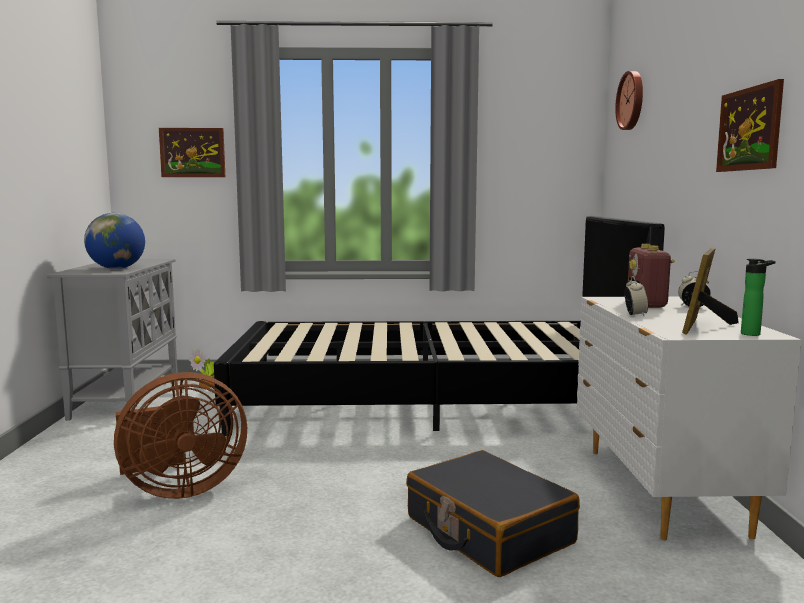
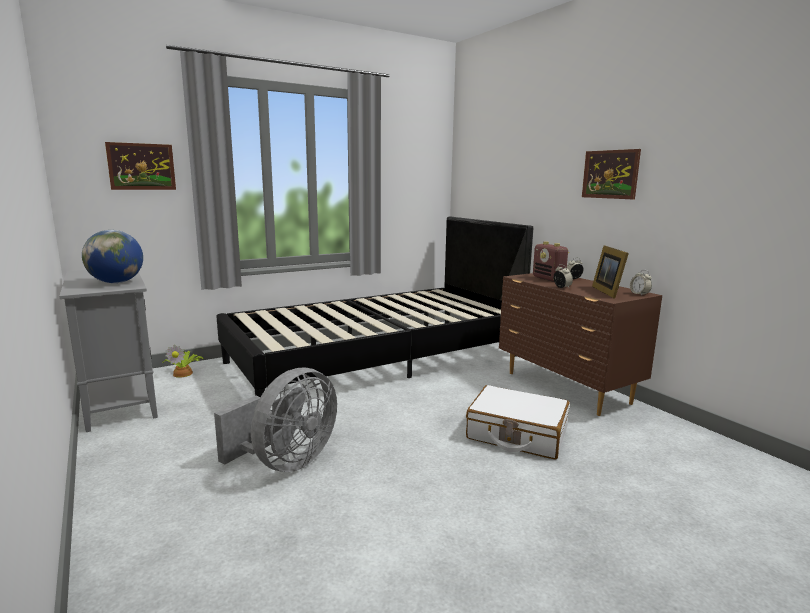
camera: 30 degrees left, 5 degrees up
(179, 489) = (286, 462): brown fan -> grey fan
(488, 530) = (517, 434): black suitcase -> white suitcase
(632, 100) = (486, 141): wall clock -> none
(660, 490) = (566, 388): white dresser -> brown dresser
(753, 334) = (639, 294): bottle -> alarm clock

